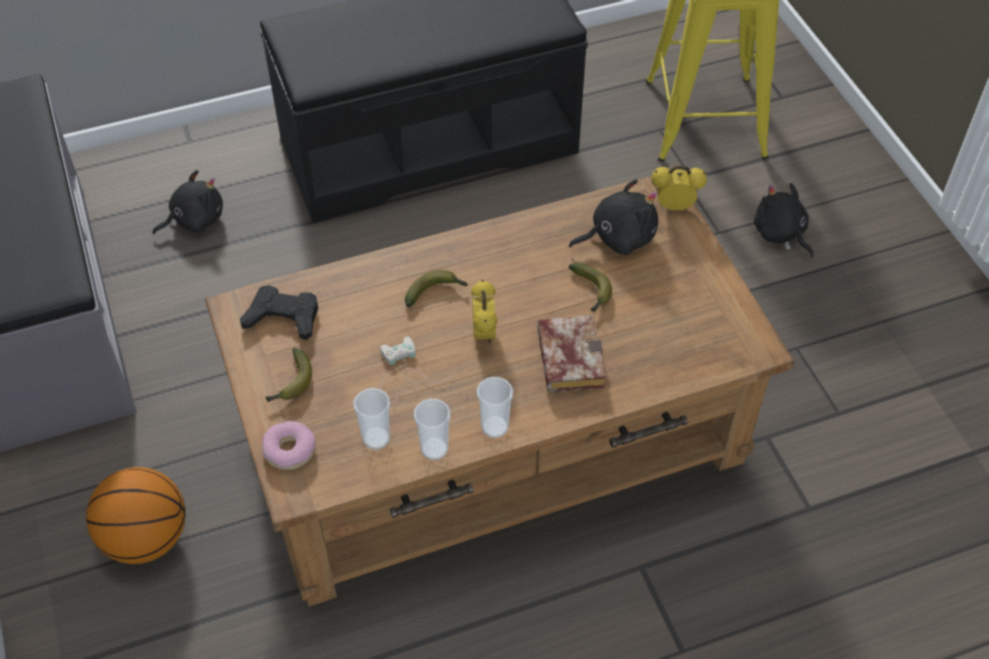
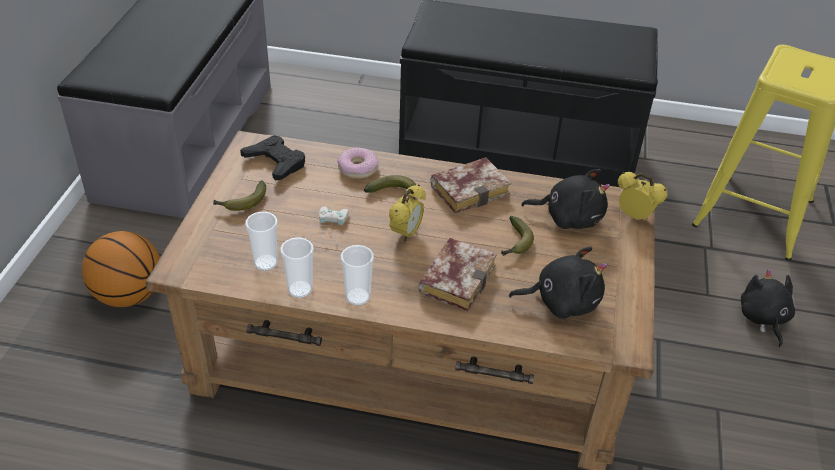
camera: 30 degrees right, 10 degrees down
(194, 219) = (324, 127): black plush toy -> black plush toy (561, 301)
(289, 450) = (201, 241): donut -> donut (358, 168)
(505, 250) = (471, 189): none -> book

